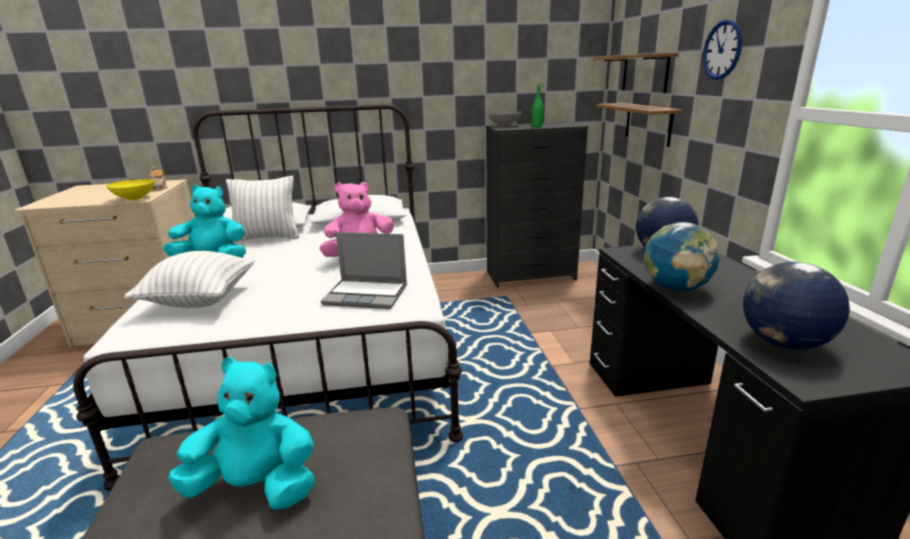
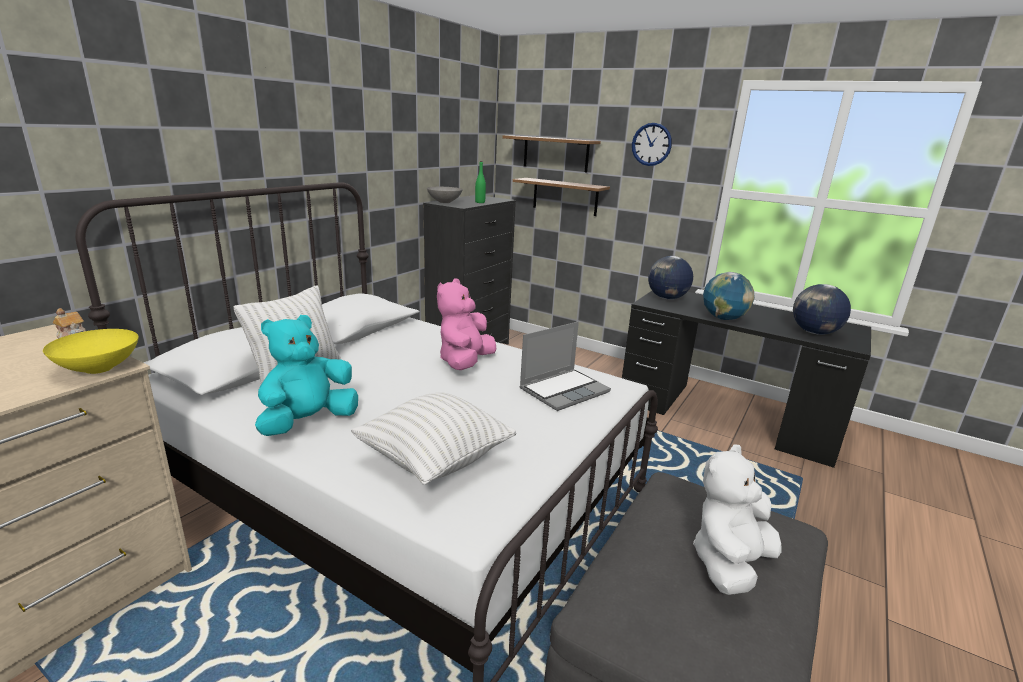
camera: 50 degrees left, 0 degrees up
(257, 487) = (729, 563): turquoise plush toy -> white plush toy

